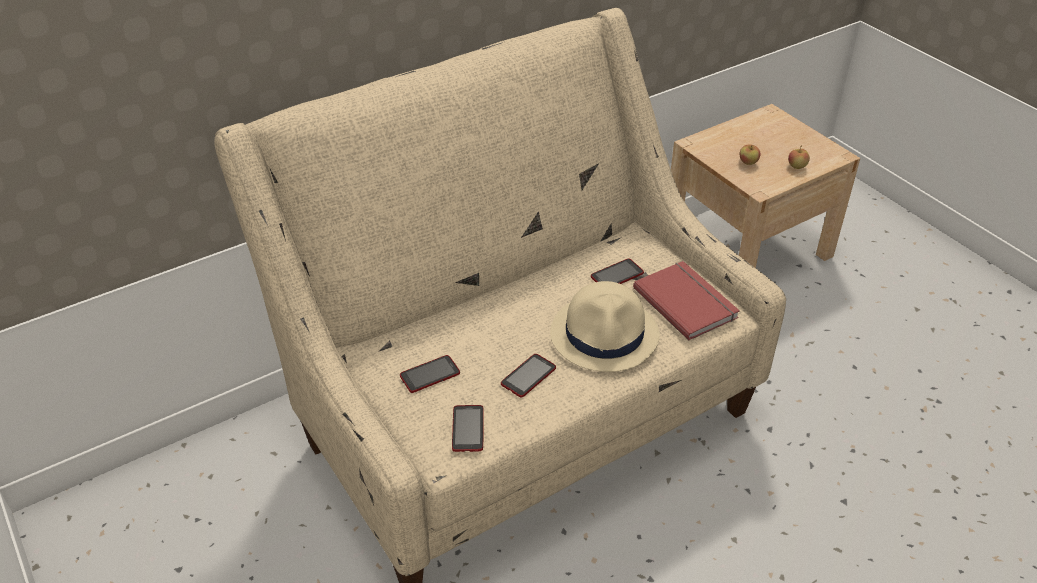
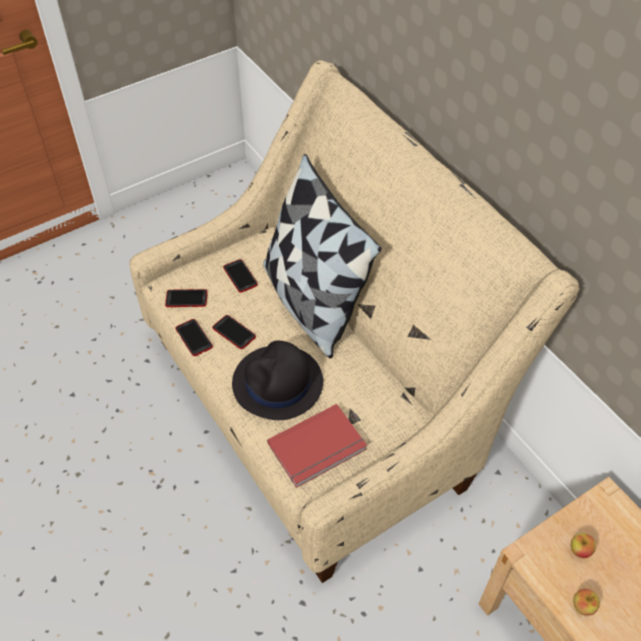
camera: 90 degrees right, 10 degrees up
(480, 307) = (312, 302): none -> pillow
(605, 334) = (277, 384): beige hat -> black hat
(617, 275) = (354, 397): phone -> phone (194, 338)

